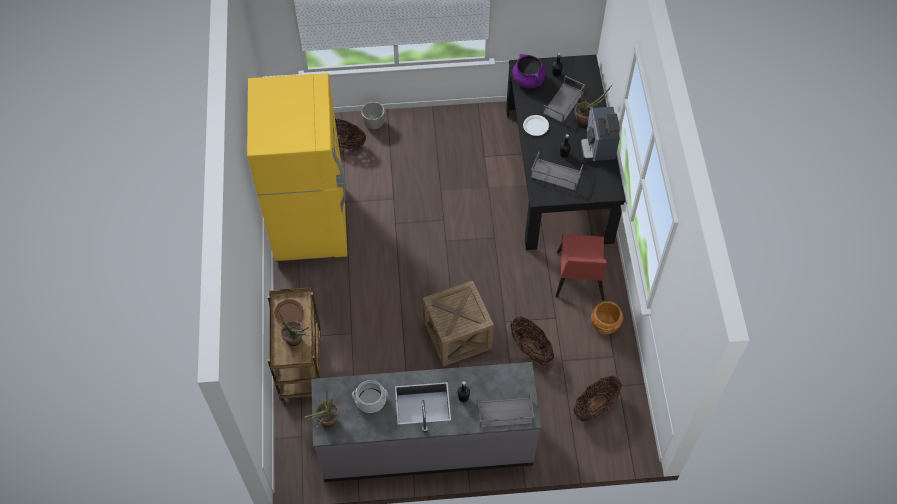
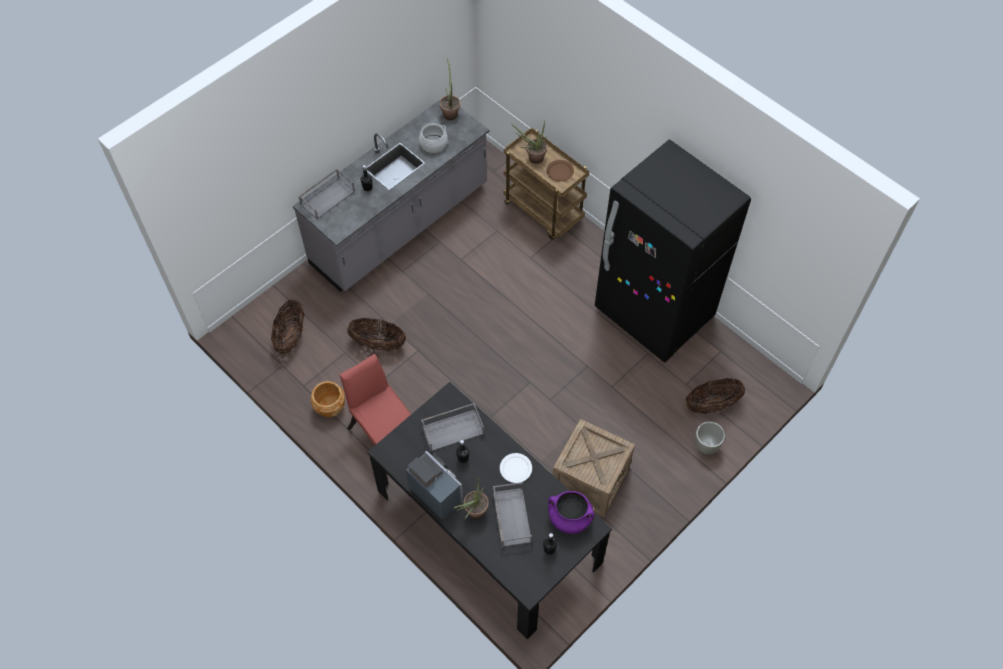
camera: 140 degrees right, 0 degrees up
(310, 224) = (654, 313): yellow fridge -> black fridge
(457, 335) = (446, 312): crate -> crate (590, 480)

